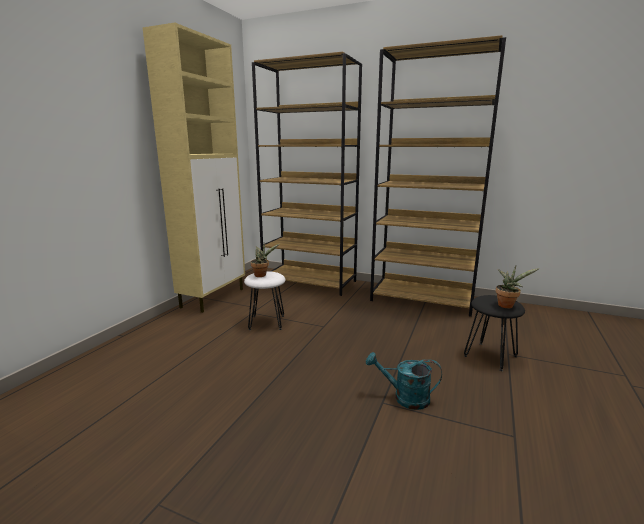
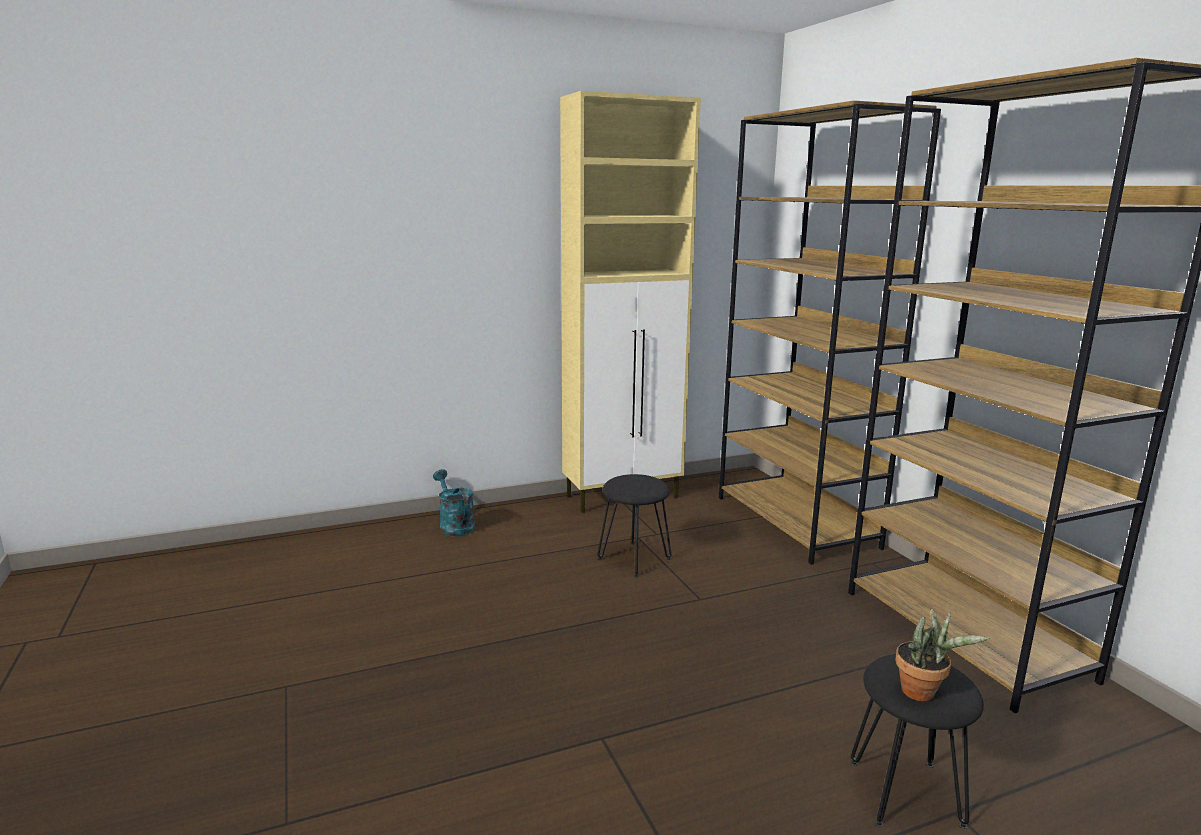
camera: 45 degrees right, 0 degrees up
(262, 275) = (634, 480): potted plant -> none
(267, 322) = (634, 558): white stool -> black stool
(405, 398) = (639, 752): turquoise watering can -> turquoise watering can (454, 525)

